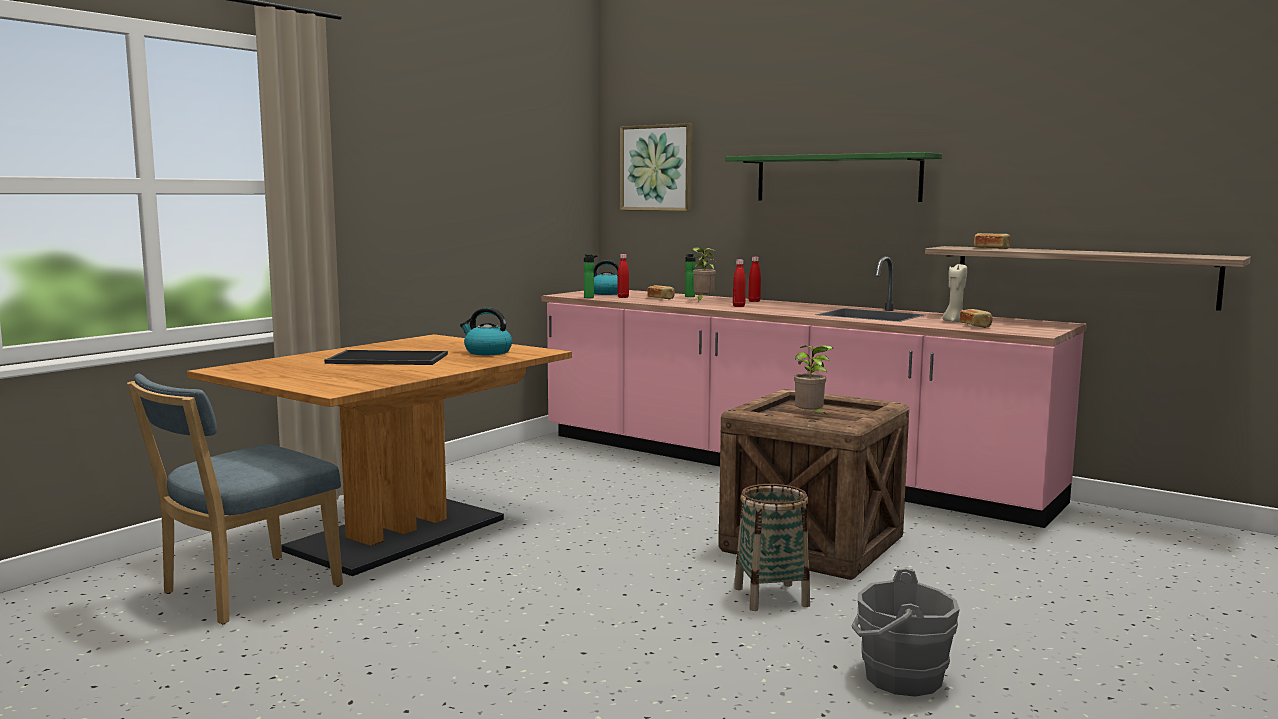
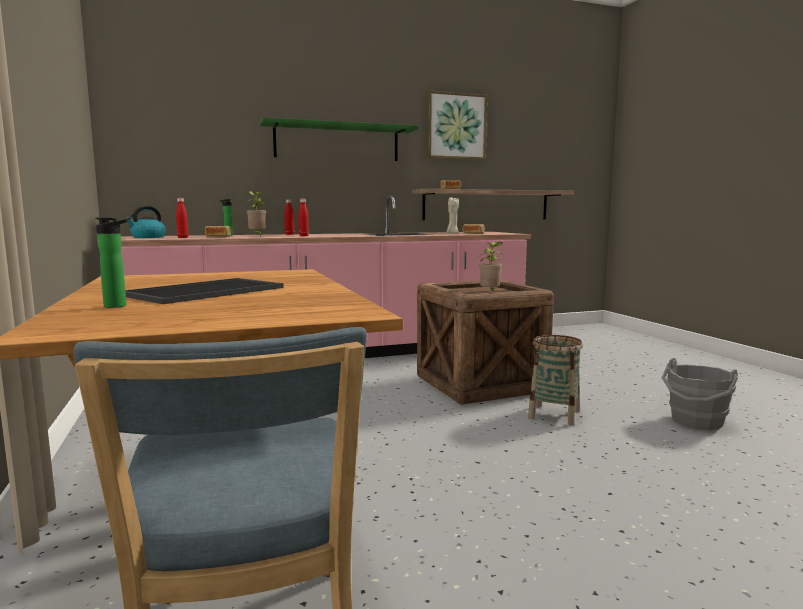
camera: 55 degrees left, 0 degrees up
(487, 352) = (259, 277): kettle -> none
(590, 297) = (158, 239): bottle -> bottle (119, 306)
(657, 168) = (167, 125): picture -> picture (456, 126)

